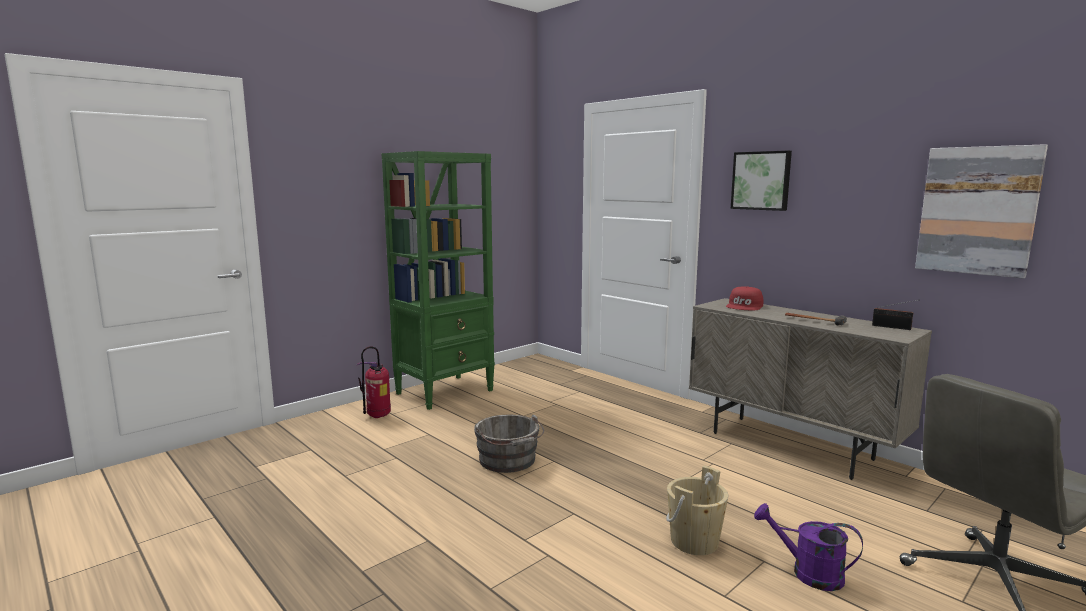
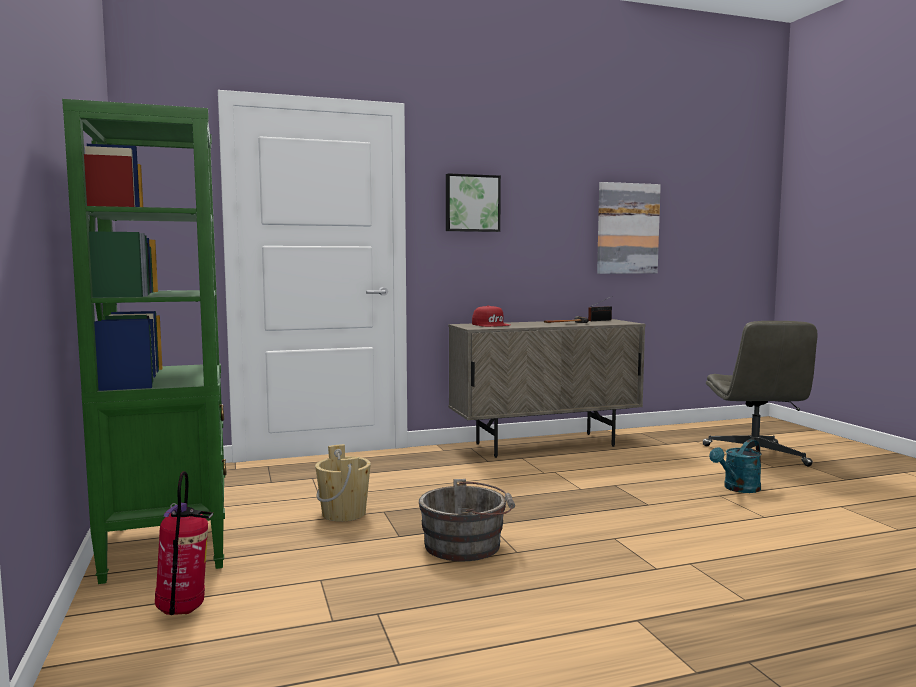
camera: 65 degrees left, 5 degrees down
(694, 541) = (684, 507): beige bucket -> beige bucket (344, 513)
(808, 573) = (738, 489): purple watering can -> turquoise watering can

